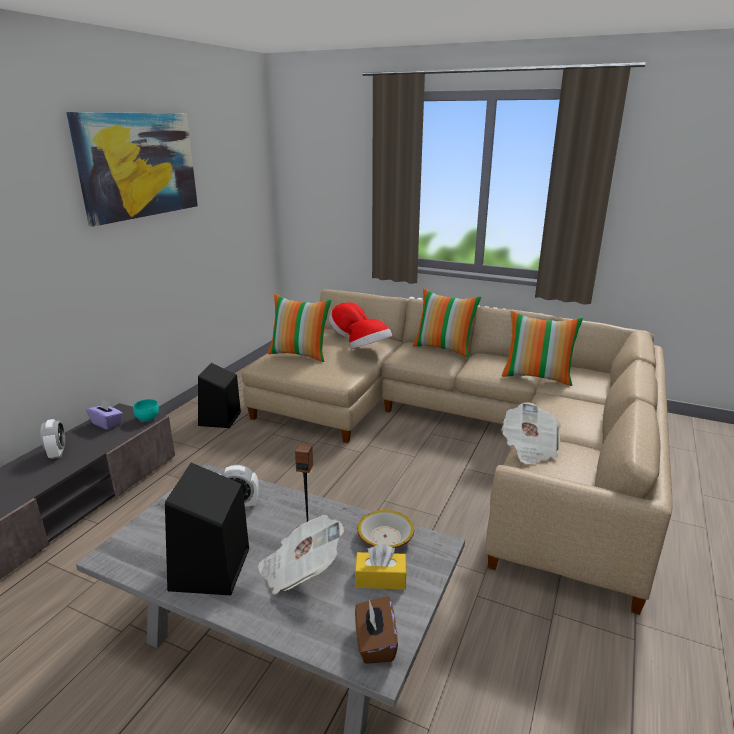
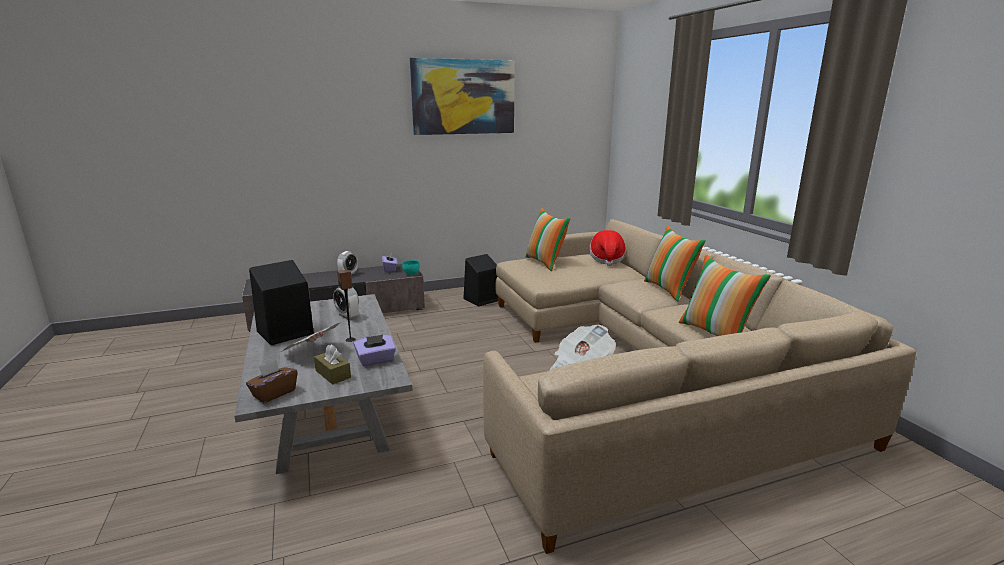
camera: 45 degrees right, 5 degrees down
(369, 351) = (596, 273): hat -> none
(380, 578) = (333, 374): yellow tissue box -> brown tissue box
(385, 537) = (376, 360): bowl -> purple tissue box

